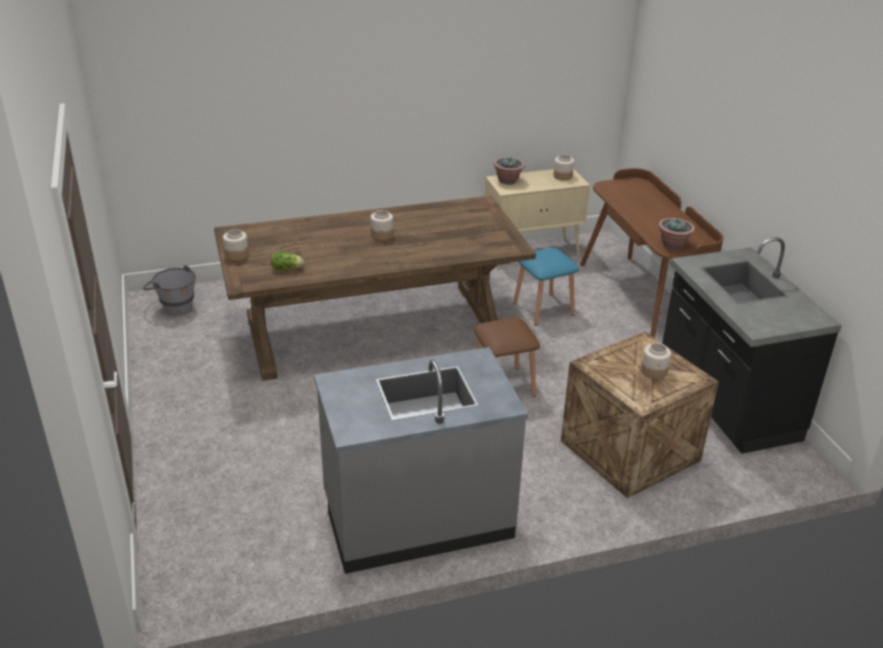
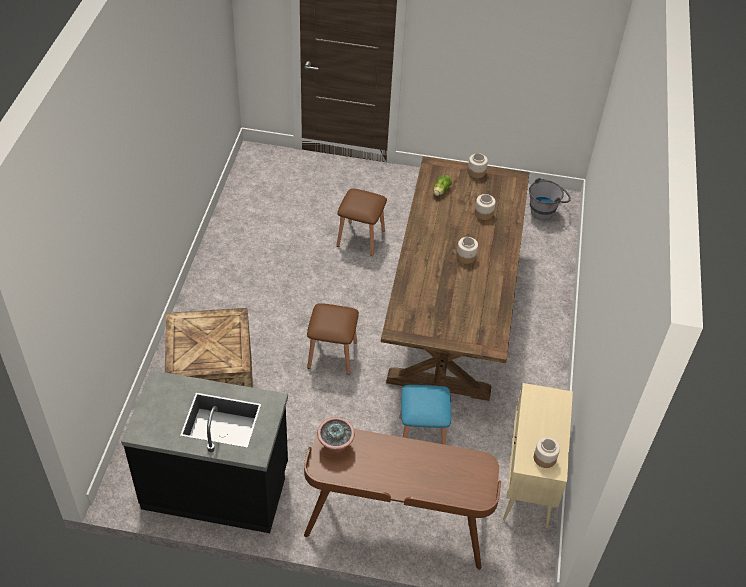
camera: 115 degrees right, 15 degrees up
(306, 421) = (360, 238): none -> brown stool
(417, 517) = (236, 257): grey counter -> none
(508, 181) = (553, 404): potted plant -> none
(654, 371) = (202, 347): jar -> jar (483, 213)

